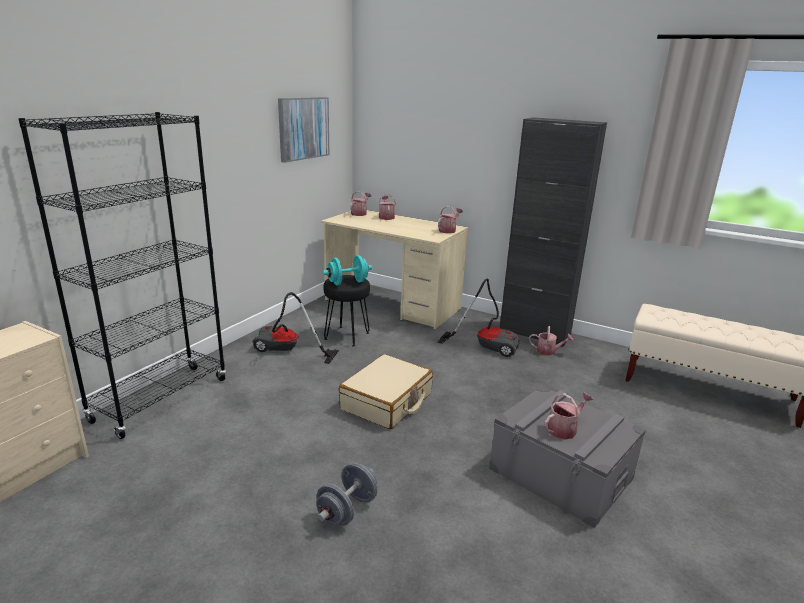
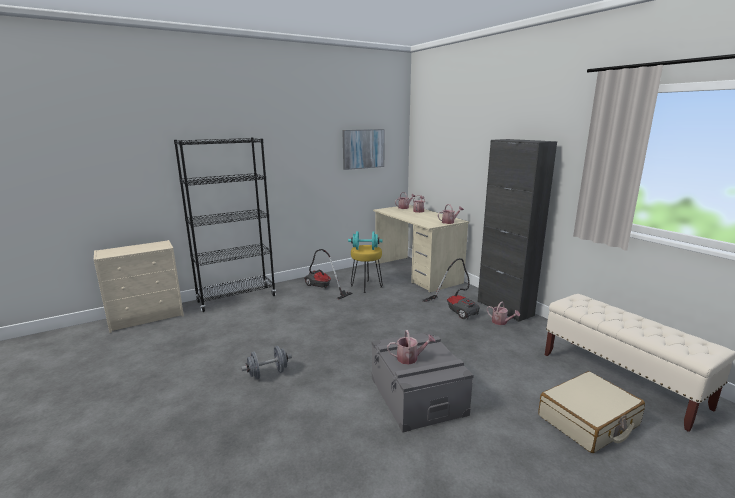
camera: 30 degrees right, 5 degrees down
(346, 336) = (366, 286): black stool -> yellow stool
(387, 402) = (350, 327): beige suitcase -> beige suitcase (588, 421)

